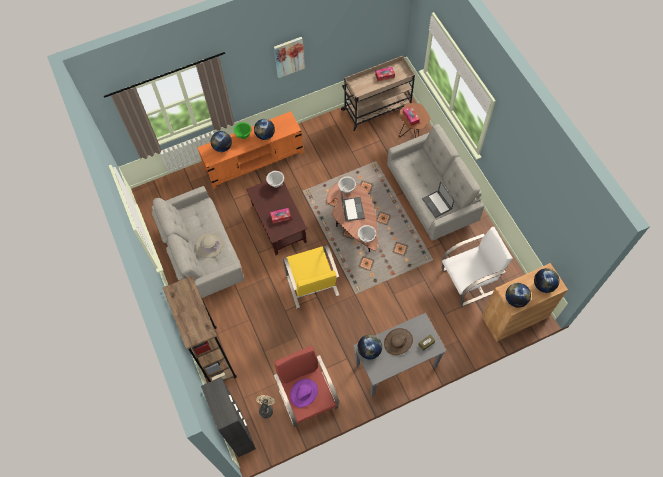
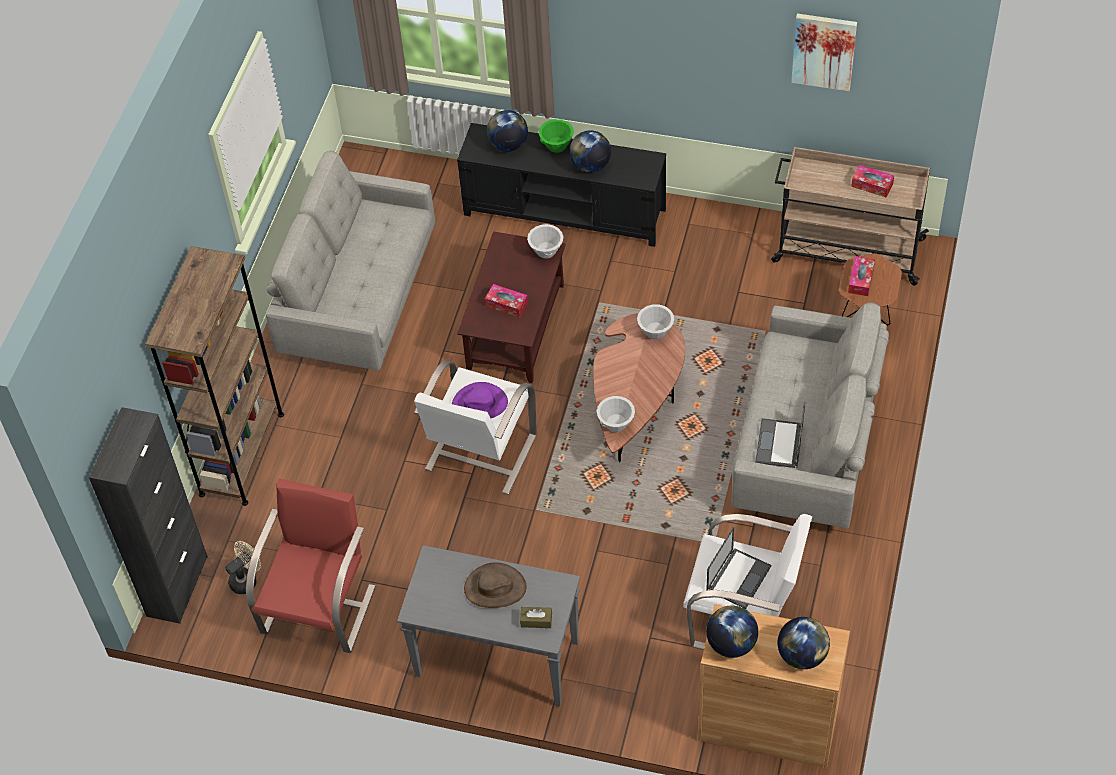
camera: 40 degrees right, 10 degrees down
(209, 245) = (363, 278): beige hat -> none
(254, 161) = (565, 212): orange tv stand -> black tv stand
(289, 56) = (687, 42): picture -> picture (824, 51)
(304, 393) = (300, 574): purple hat -> purple hat (479, 404)
(312, 286) = (480, 453): yellow armchair -> white armchair
(352, 209) = (636, 367): laptop -> laptop (738, 577)
(369, 350) = (439, 569): globe -> none

